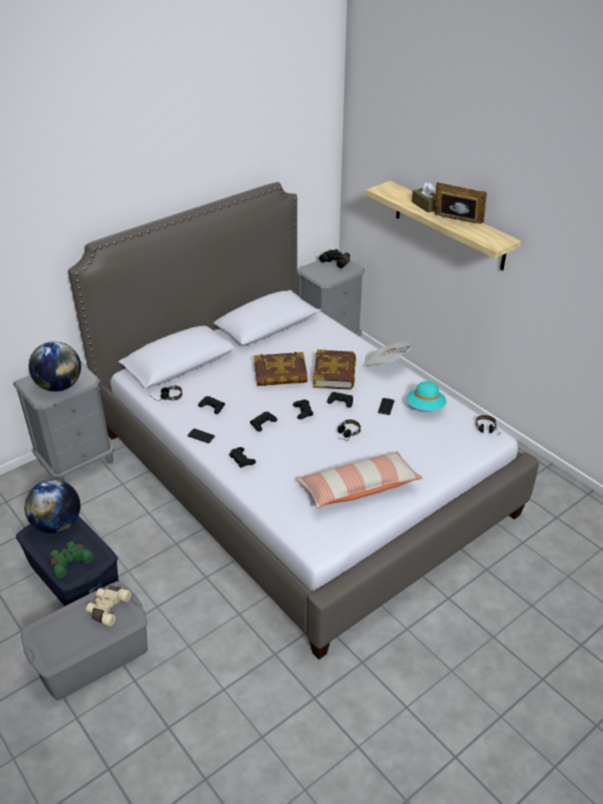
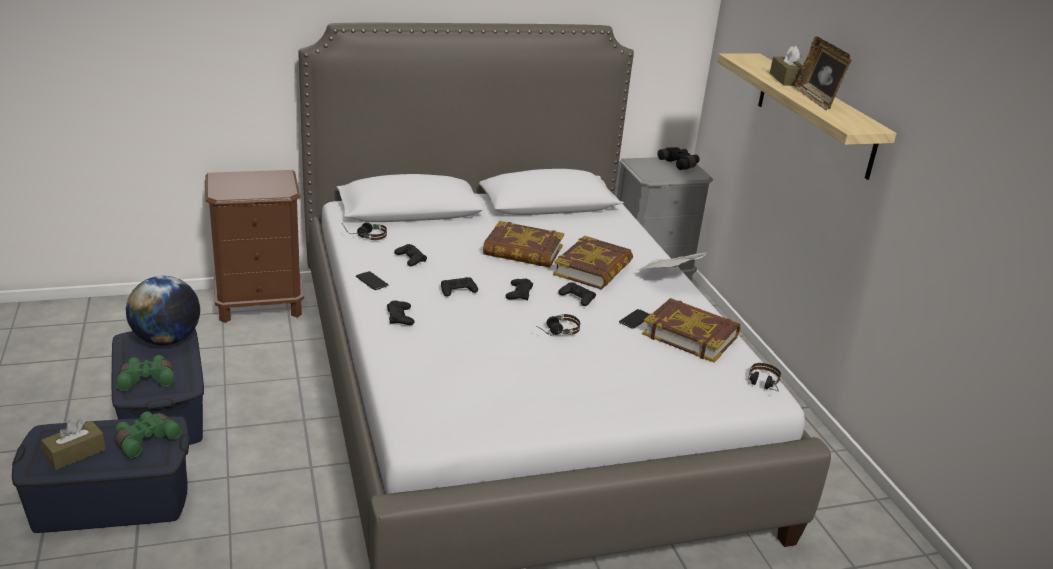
camera: 20 degrees right, 10 degrees down
(59, 386) = (250, 188): globe -> none
(68, 638) = (75, 453): none -> brown tissue box
(76, 462) = (260, 304): grey nightstand -> brown nightstand
(92, 655) = (112, 501): grey storage box -> blue storage box
(107, 608) = (145, 439): beige binoculars -> green binoculars
(358, 488) = (525, 390): pillow -> none
(425, 407) = (690, 335): turquoise hat -> book
(457, 222) = (816, 99): picture frame -> picture frame turned 150 degrees counterclockwise

